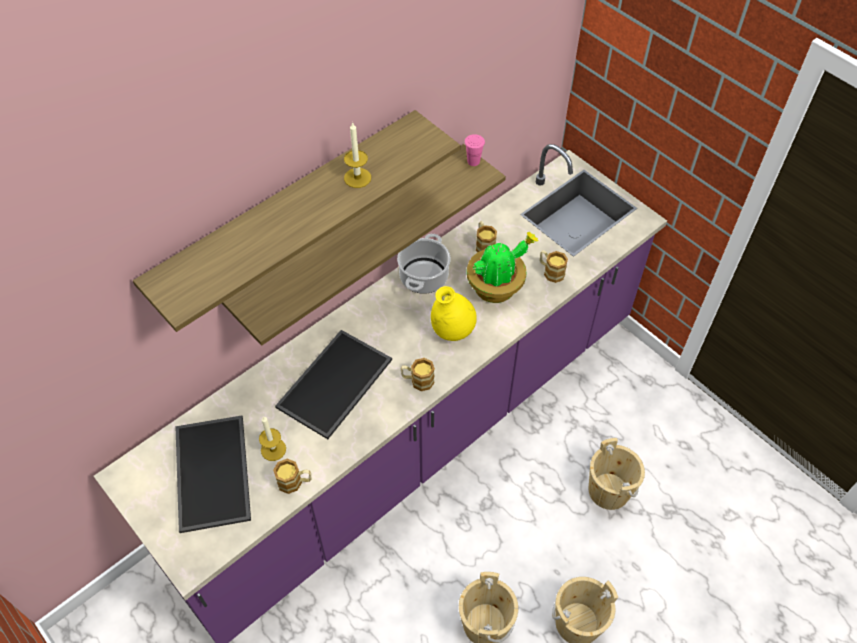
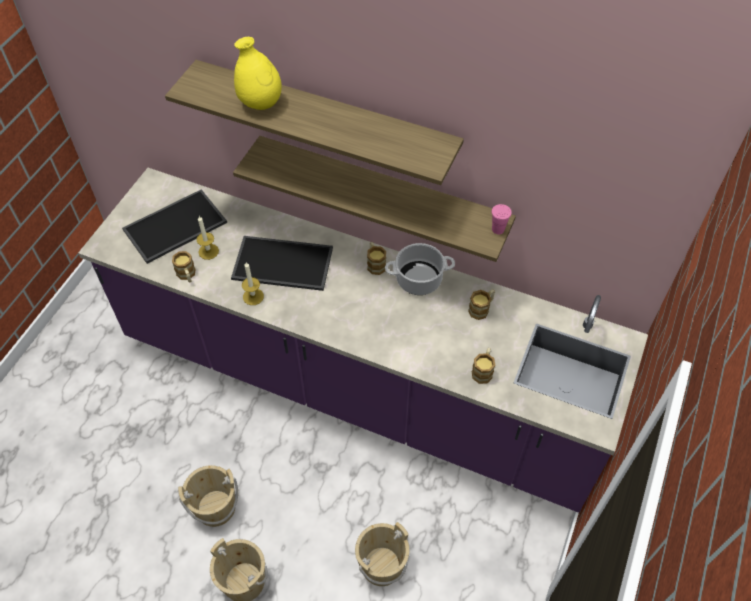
camera: 65 degrees right, 0 degrees up
(357, 178) = (360, 132): candle -> candle (253, 296)
(417, 380) = (312, 315): mug -> mug (375, 264)
(452, 331) = (374, 320): yellow vase -> yellow vase (260, 103)
(497, 287) = (439, 335): potted plant -> none

